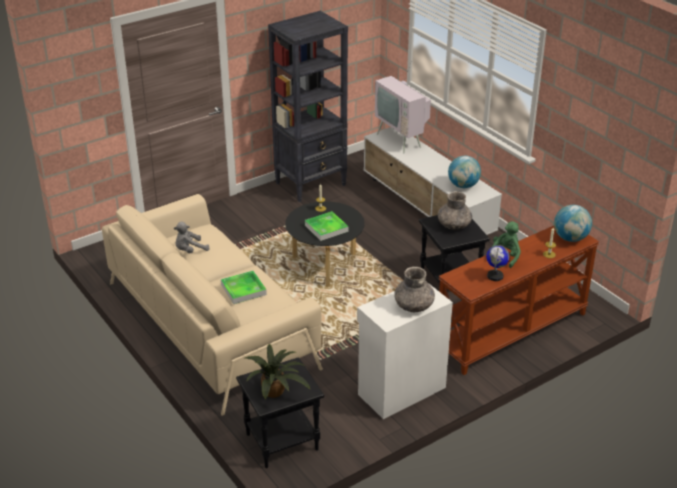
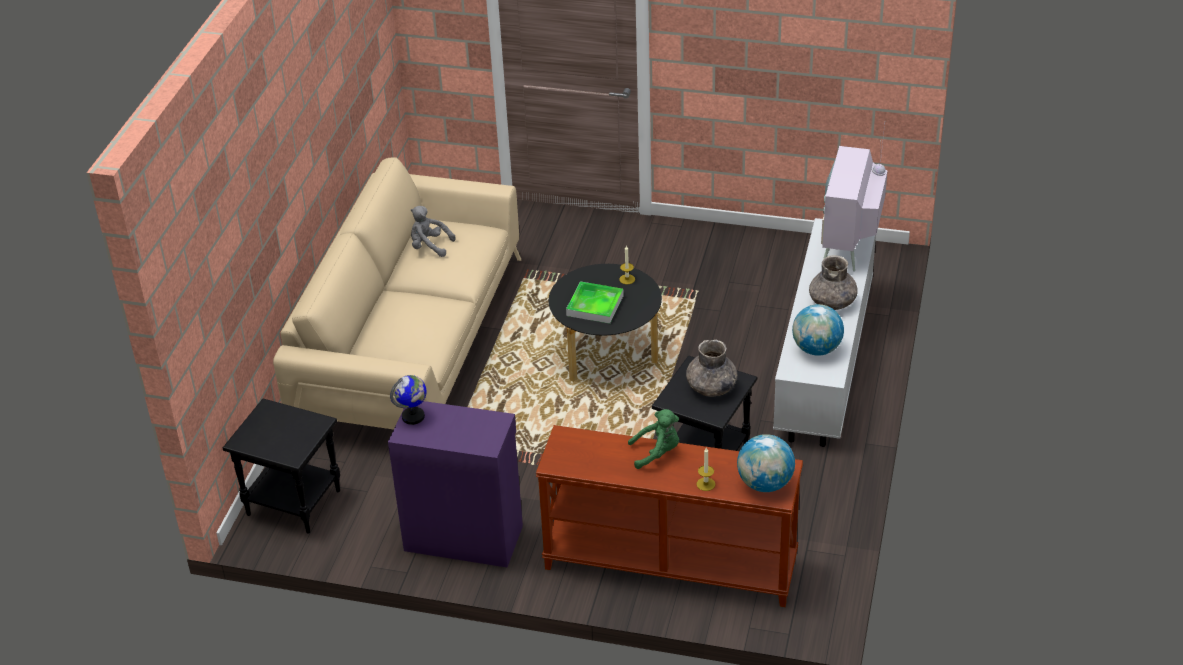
camera: 50 degrees right, 5 degrees up
(243, 289) = (408, 319): tray -> none
(275, 391) = (268, 435): potted plant -> none
(311, 184) = (746, 250): black bookcase -> none
(400, 390) = (463, 536): white cabinet -> purple cabinet
(414, 305) = (457, 434): grey vase -> grey vase (832, 302)
(495, 276) = (605, 466): globe -> globe (413, 417)

